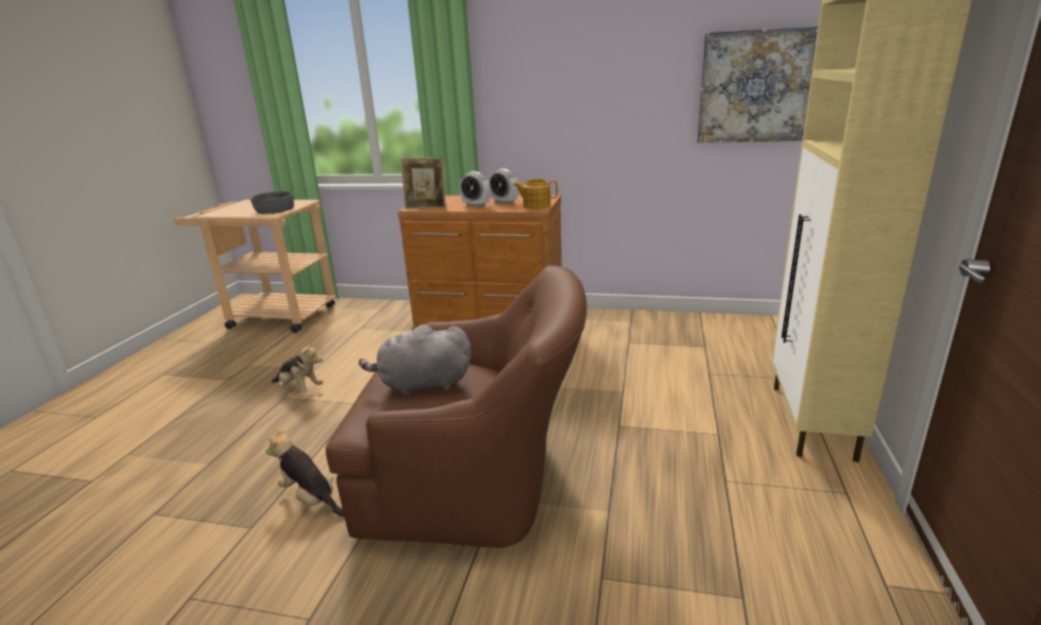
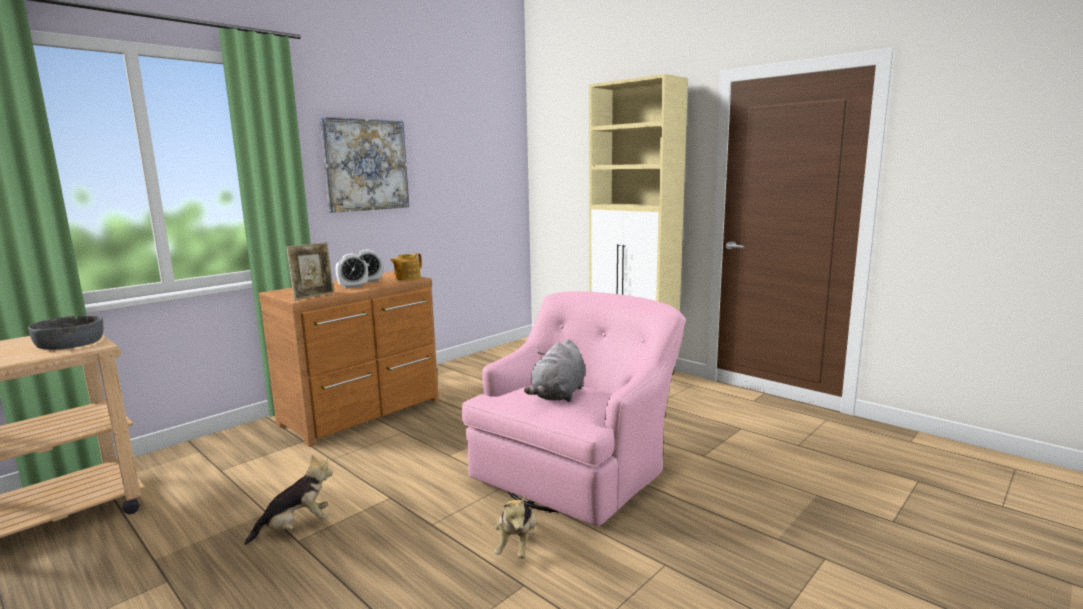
camera: 60 degrees left, 10 degrees down
(311, 499) = (517, 545): plush toy -> plush toy turned 60 degrees counterclockwise
(477, 480) = (577, 469): brown armchair -> pink armchair
(755, 86) = (492, 180): picture -> picture (366, 165)

